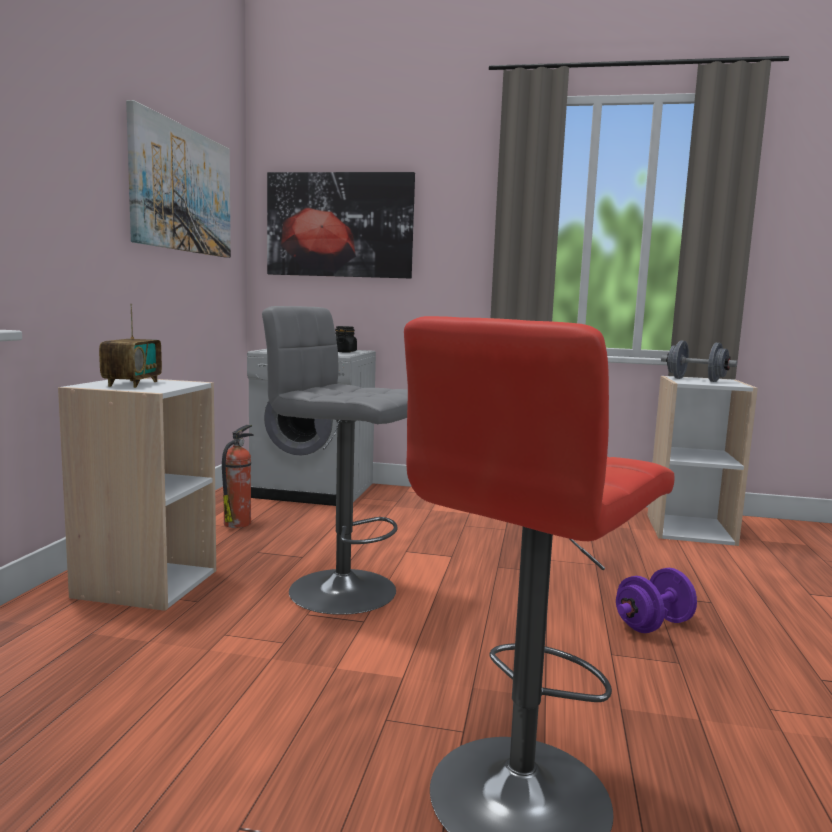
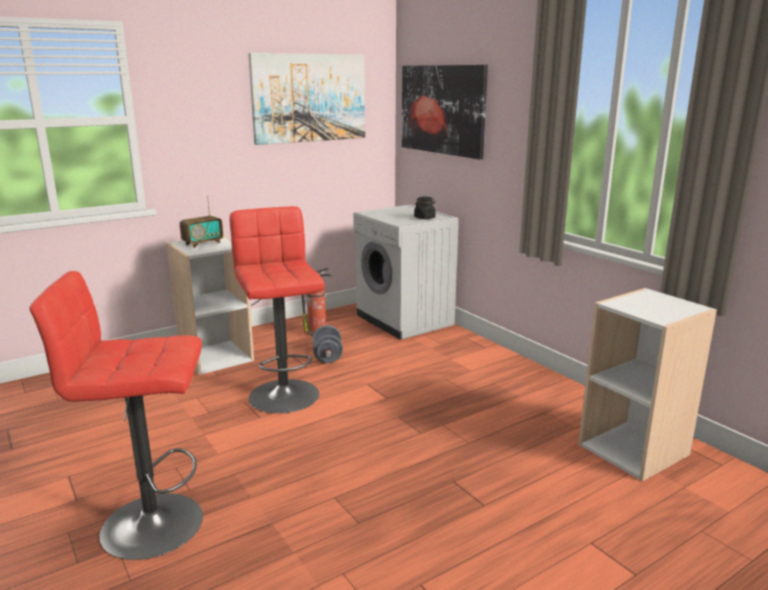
camera: 45 degrees right, 10 degrees up
(342, 590) = (284, 395): grey stool -> red stool
(653, 625) = (402, 496): purple dumbbell -> none
(696, 380) = (647, 302): grey dumbbell -> grey dumbbell (327, 357)

